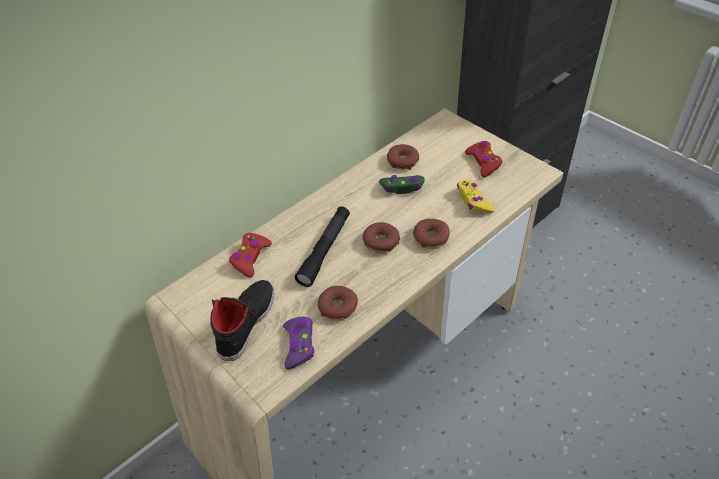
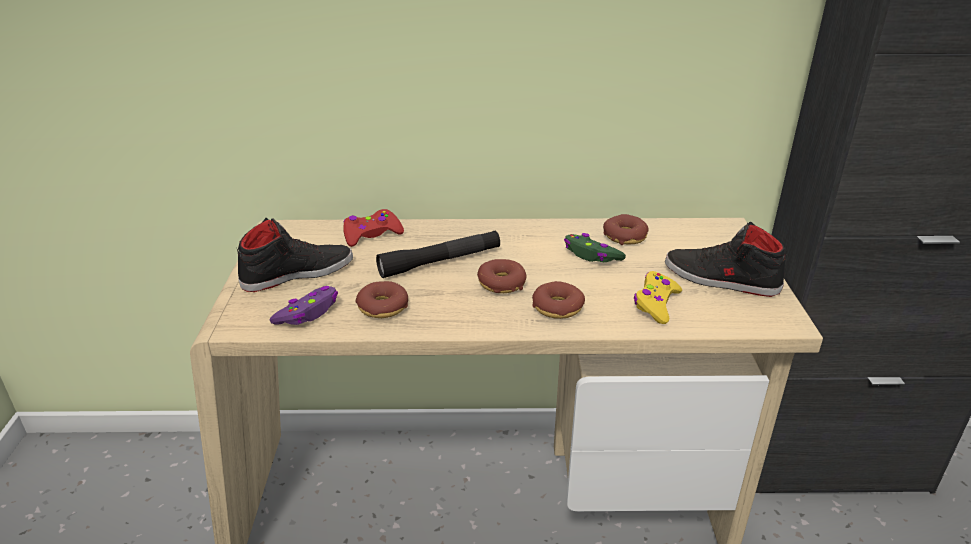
camera: 40 degrees right, 15 degrees down
(483, 162) = (721, 279): red game controller -> black shoe

